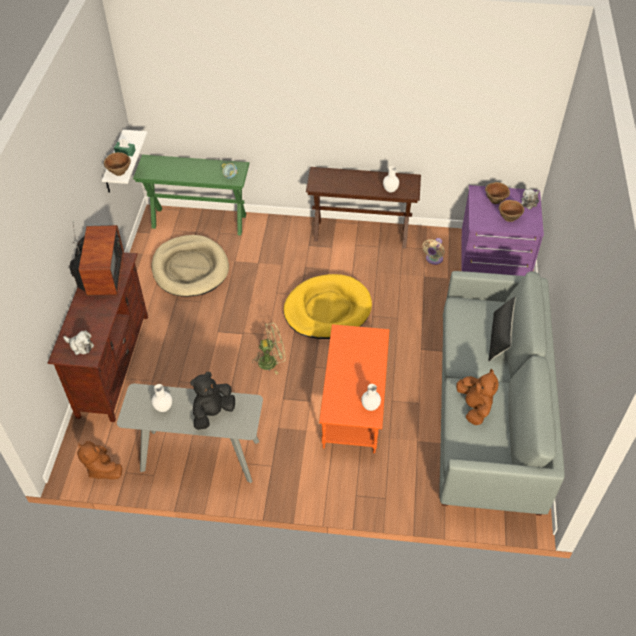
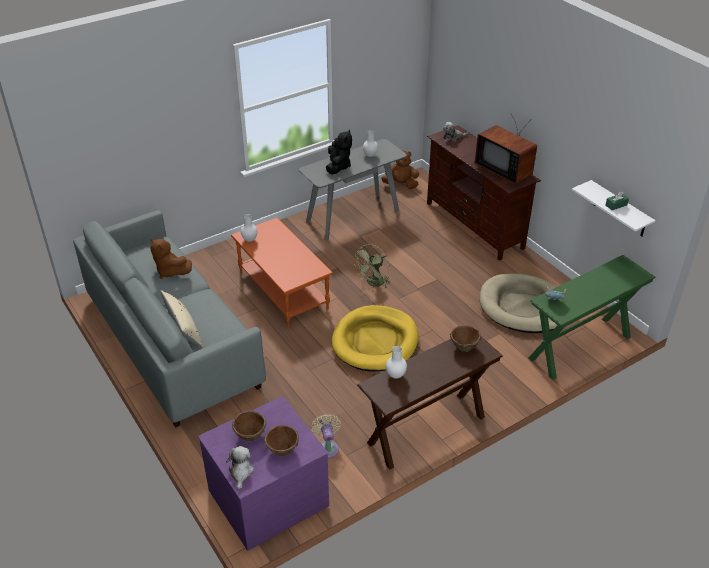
camera: 140 degrees right, 10 degrees down
(119, 172) = (590, 190): brown bowl -> brown bowl (464, 347)
(499, 337) = (183, 329): black pillow -> beige pillow

